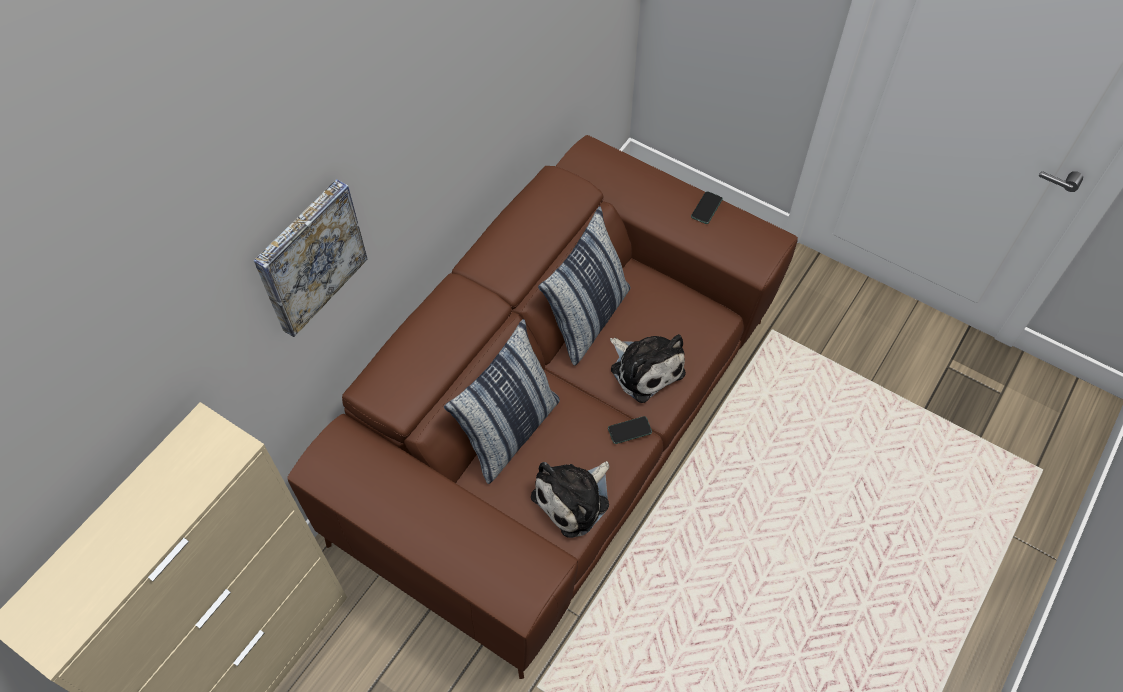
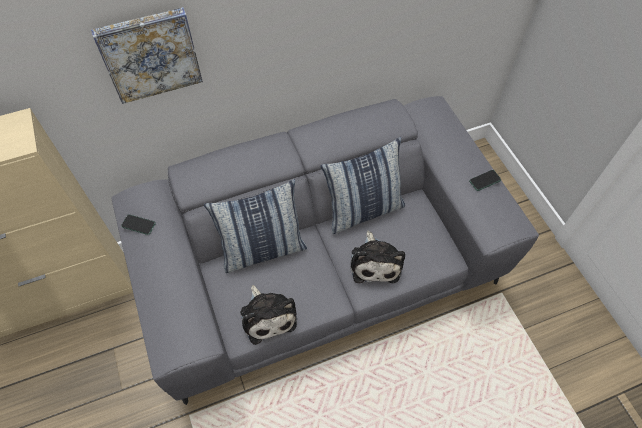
camera: 35 degrees right, 0 degrees up
(560, 428) = (320, 271): brown sofa -> grey sofa
(574, 498) = (267, 315): plush toy -> plush toy turned 105 degrees counterclockwise
(629, 430) = (334, 295): phone -> phone (138, 225)

